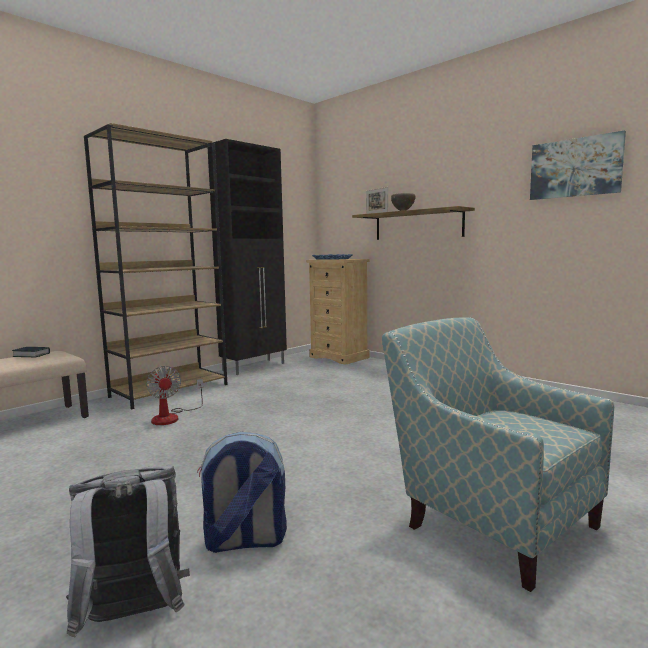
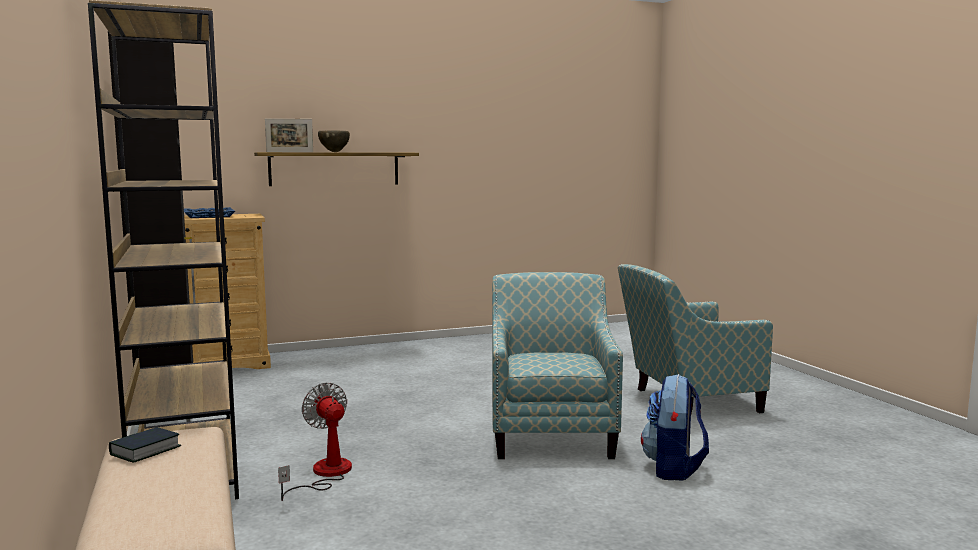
camera: 65 degrees left, 0 degrees up
(133, 618) = (754, 510): grey backpack -> none
(172, 417) = (324, 474): fan -> fan turned 120 degrees counterclockwise
(297, 463) = (551, 434): none -> armchair
(575, 168) = (502, 124): picture -> none

